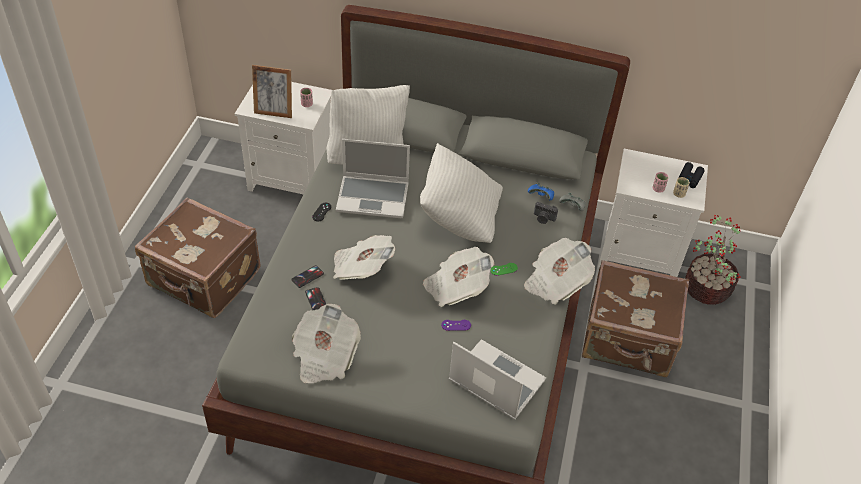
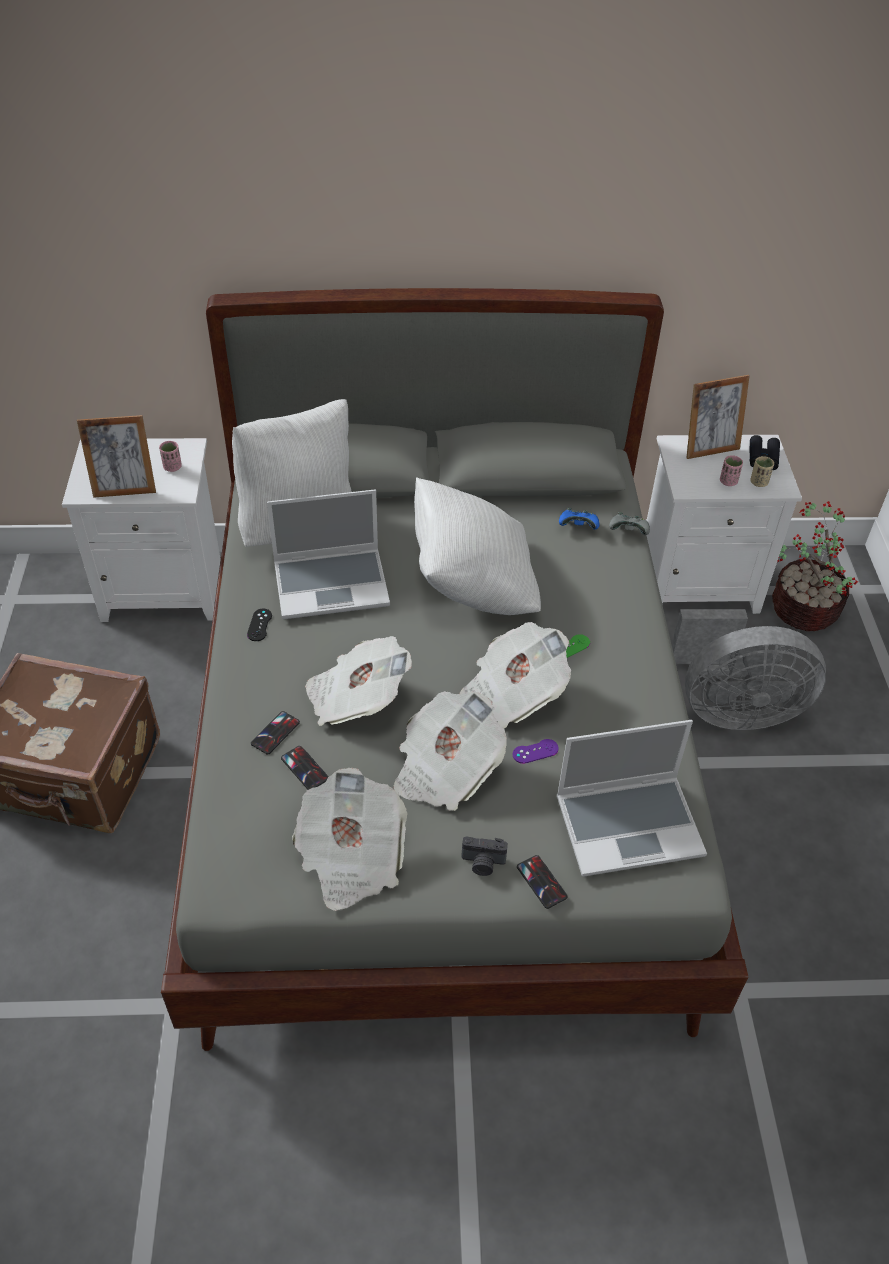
camera: 15 degrees left, 0 degrees up
(428, 399) = (541, 882): none -> phone
(495, 381) = (630, 824): laptop -> laptop turned 150 degrees clockwise
(543, 218) = (595, 558): camera -> camera (483, 863)
(556, 282) = (653, 648): newspaper -> newspaper (445, 769)
(628, 340) = (731, 708): brown suitcase -> grey fan
(655, 165) = (709, 449): none -> picture frame

